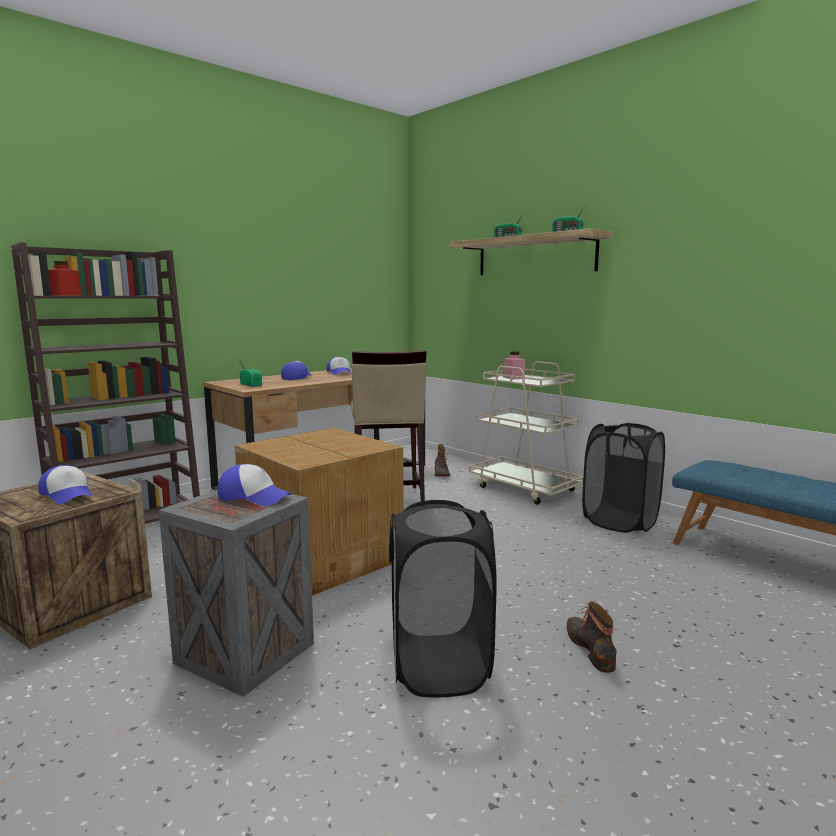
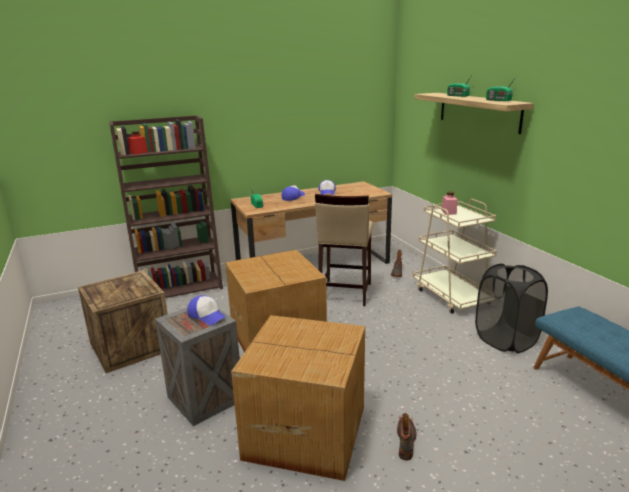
camera: 20 degrees right, 10 degrees up
(68, 495) = (127, 290): cap -> none
(438, 665) = (304, 431): black laundry basket -> cardboard box

